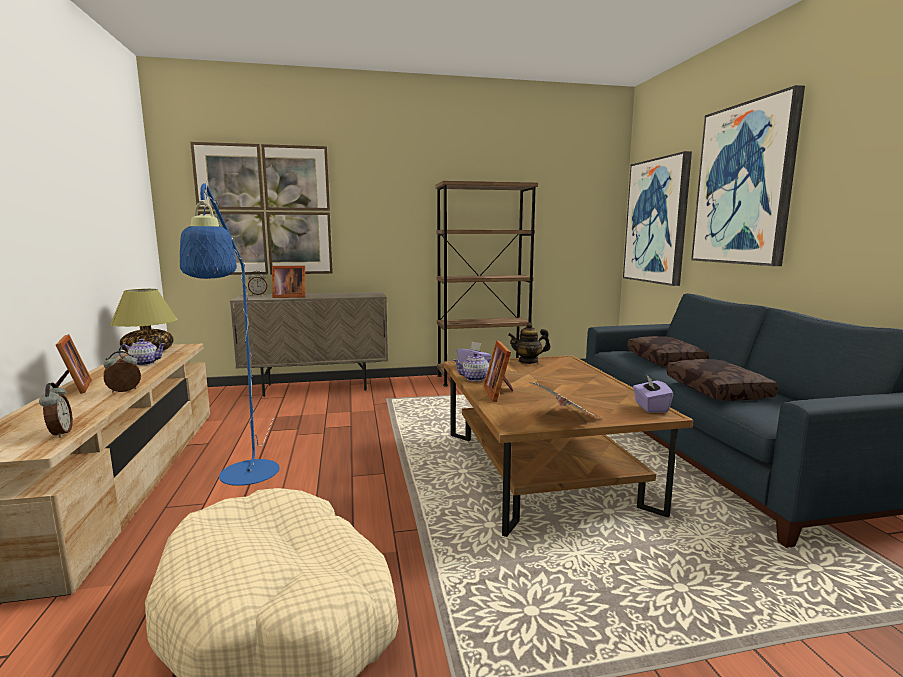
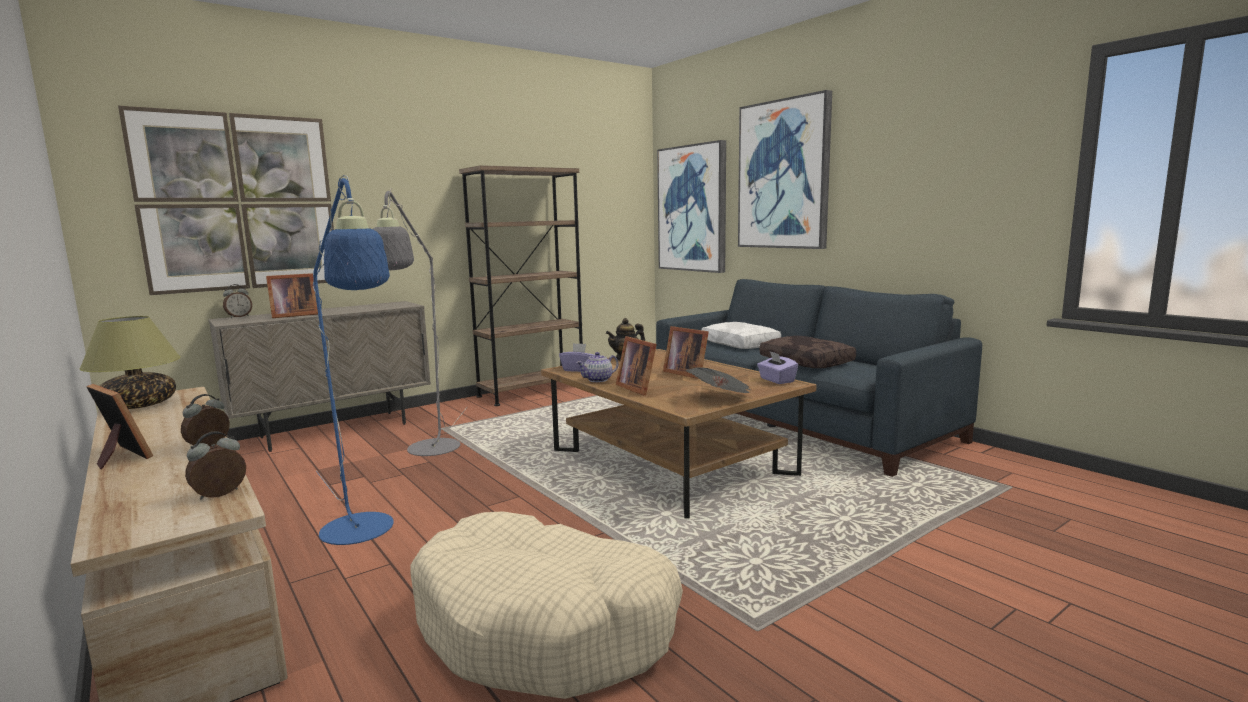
camera: 25 degrees left, 0 degrees up
(59, 433) = (220, 495): alarm clock -> alarm clock turned 90 degrees counterclockwise
(144, 363) = (164, 417): teapot -> none
(360, 417) = (430, 452): none -> grey floor lamp
(565, 384) = (686, 373): none -> picture frame
(666, 360) = (741, 344): brown pillow -> white pillow

